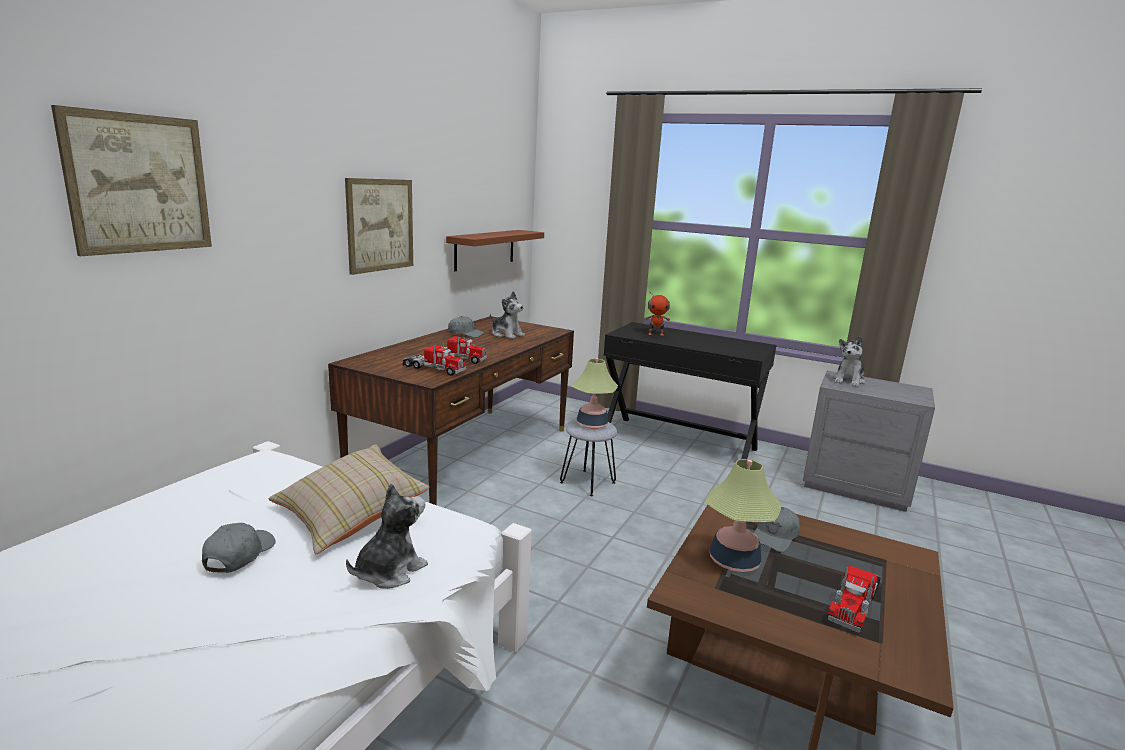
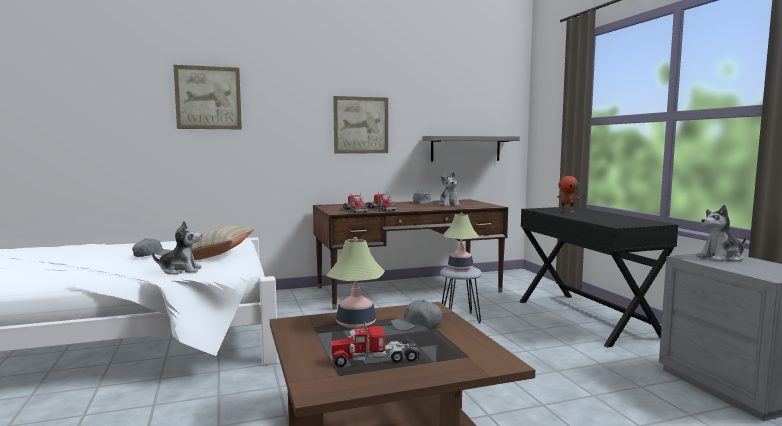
camera: 45 degrees right, 10 degrees down
(485, 249) = (465, 148): brown shelf -> grey shelf

